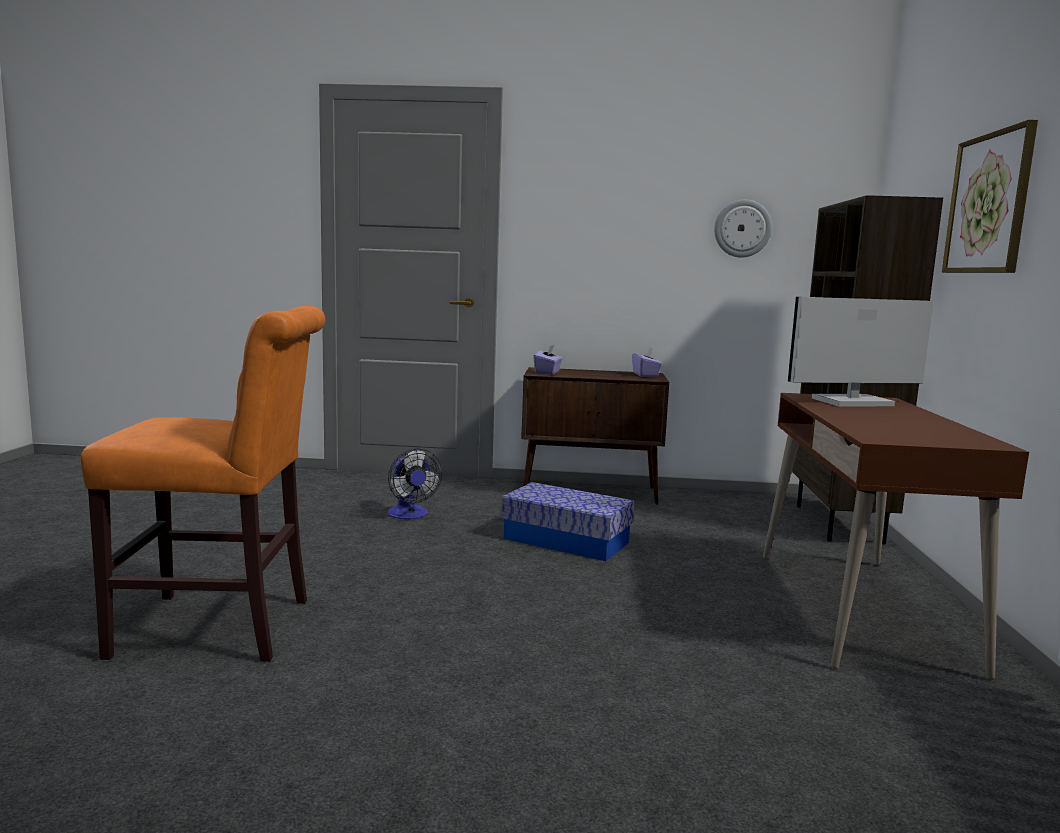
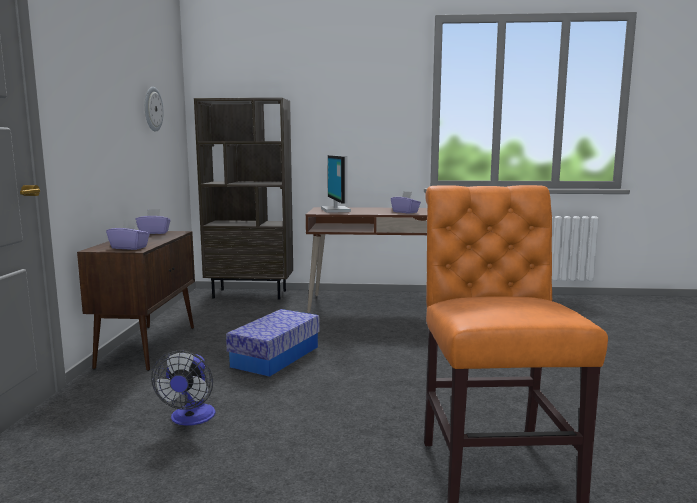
camera: 90 degrees left, 0 degrees up
(410, 515) = (190, 419): fan -> fan turned 120 degrees clockwise
(877, 426) = (405, 212): none -> purple tissue box
(989, 203) = (334, 108): picture -> none

